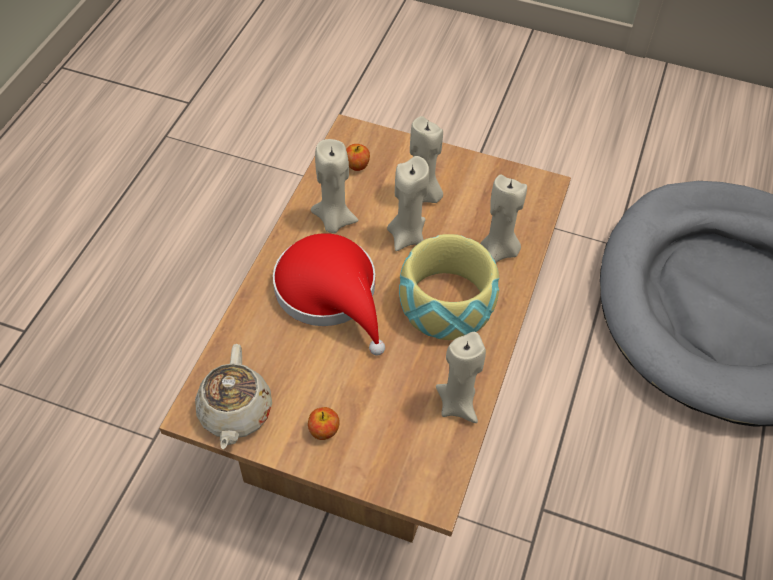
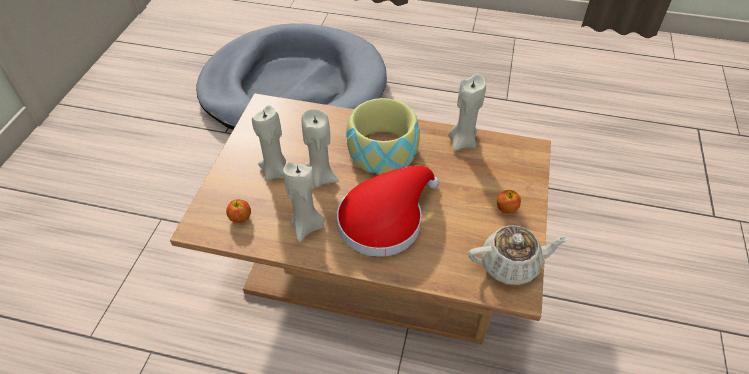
camera: 95 degrees left, 5 degrees down
(499, 252) = (330, 127): beige candle -> none

